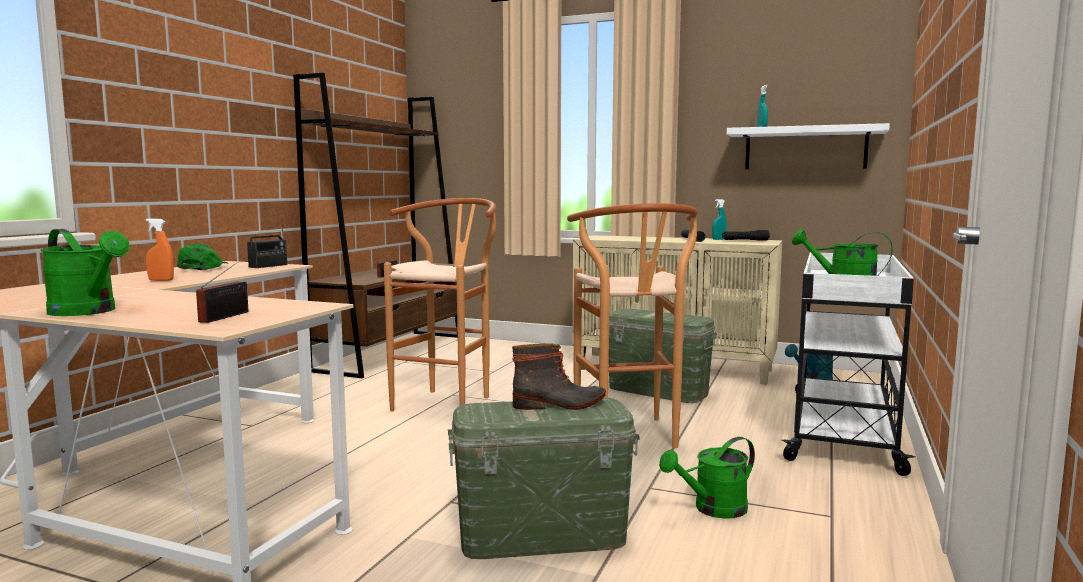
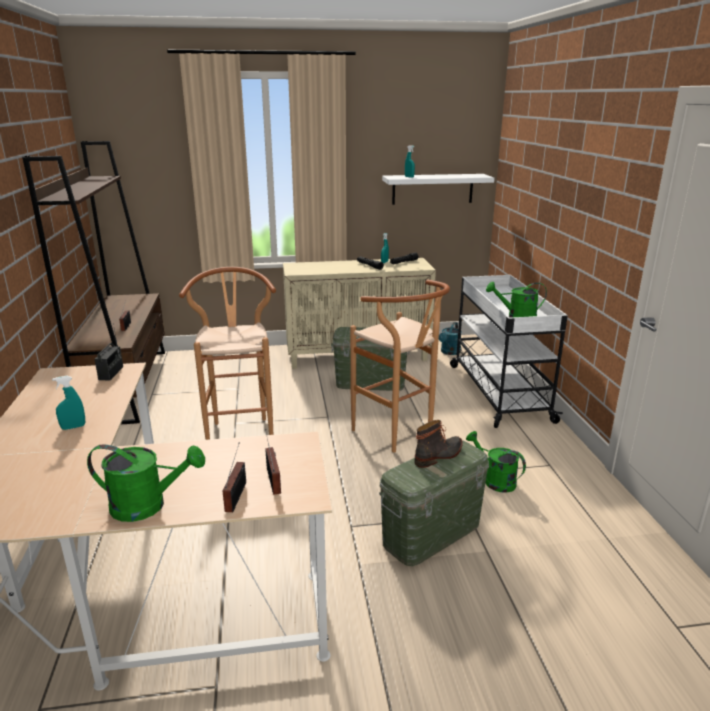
camera: 30 degrees left, 15 degrees up
(161, 280) = (73, 427): orange spray bottle -> turquoise spray bottle
(169, 318) = (237, 495): none -> radio
(203, 268) = (57, 391): green cap -> none
(713, 509) = (494, 480): green watering can -> green watering can turned 105 degrees clockwise

